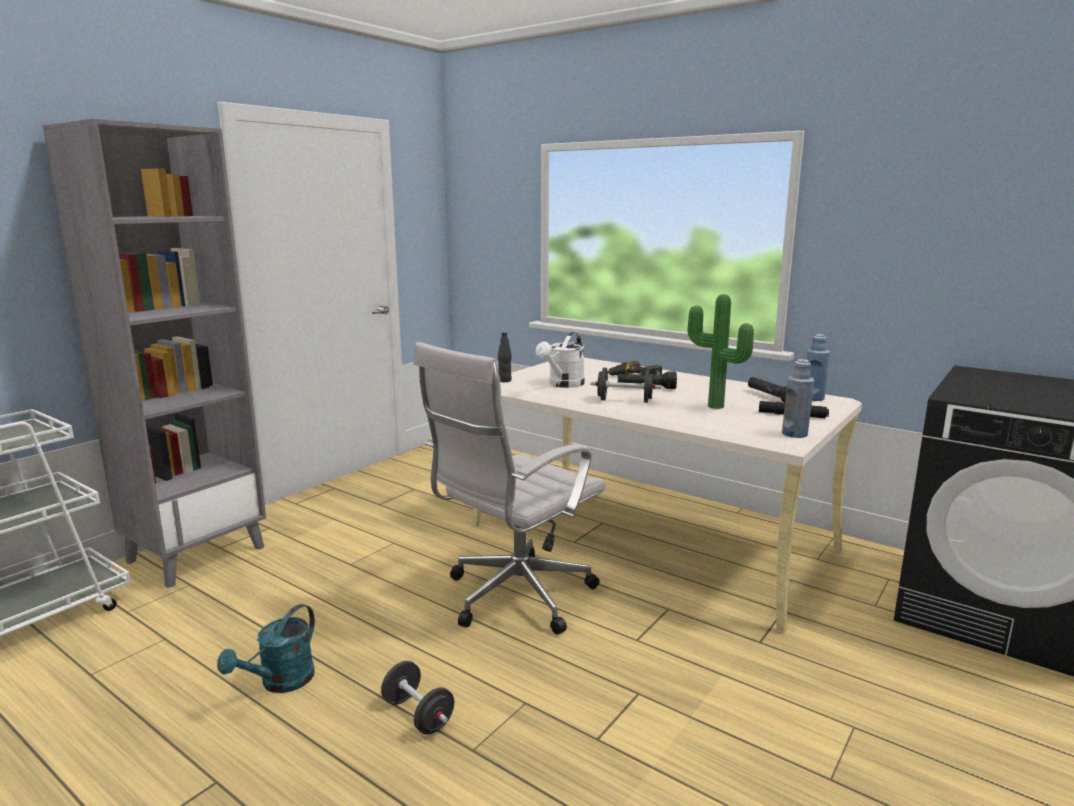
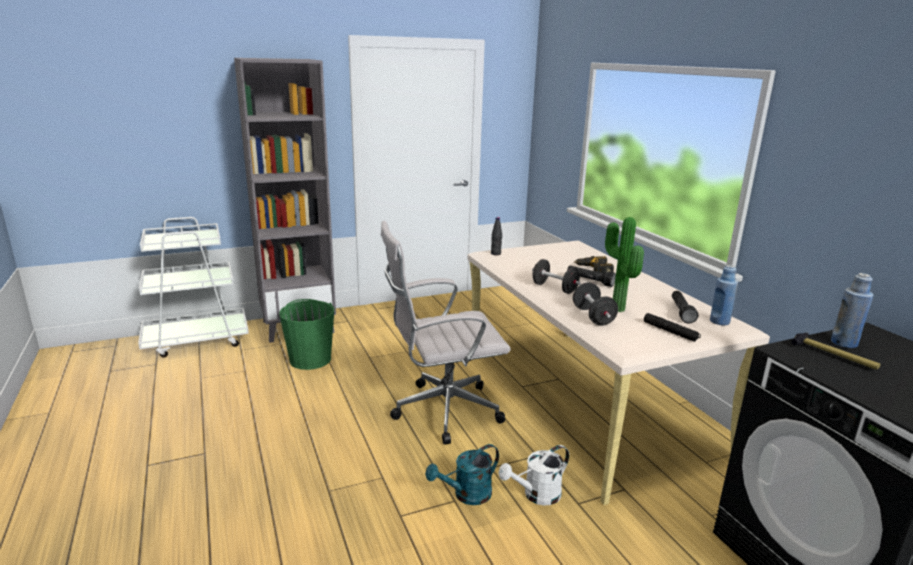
camera: 30 degrees right, 5 degrees up
(262, 591) = (310, 359): none -> green bucket
(280, 683) = (273, 414): turquoise watering can -> turquoise watering can (466, 495)
(418, 715) = (320, 459): black dumbbell -> black dumbbell (593, 317)
(563, 385) = (531, 265): white watering can -> white watering can (536, 495)
(794, 434) = (640, 348): blue bottle -> blue bottle (844, 343)
(988, 392) = (834, 356): none -> hammer

